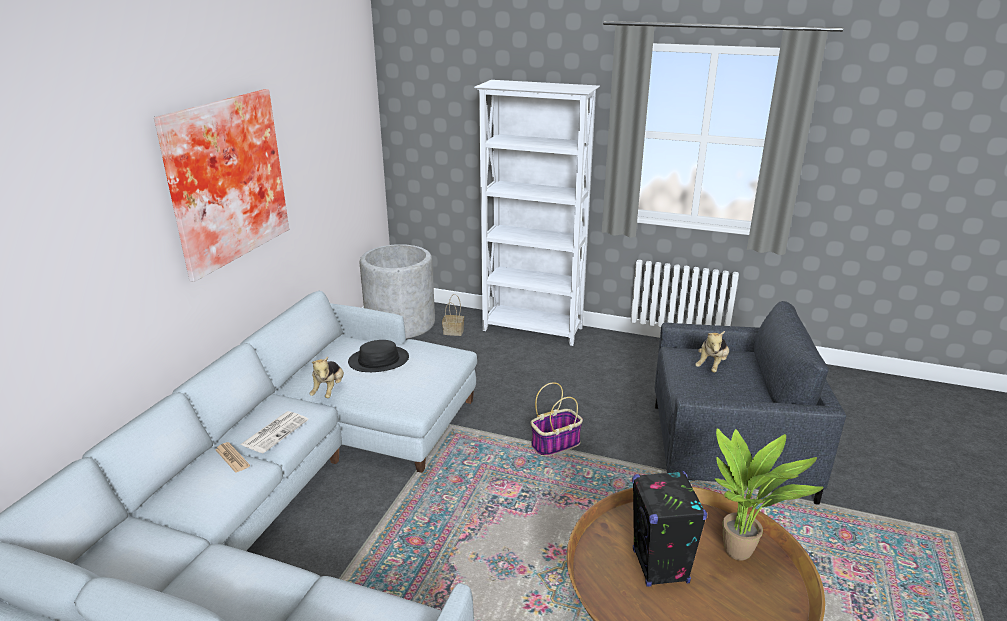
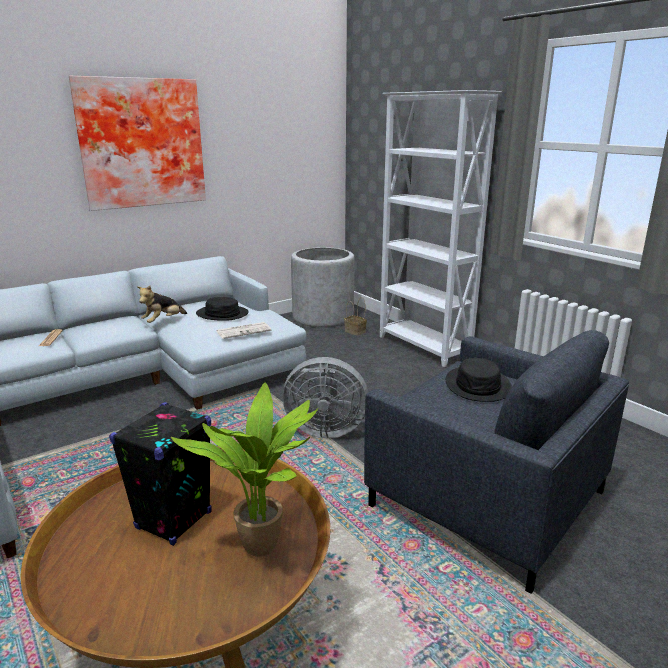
camera: 35 degrees right, 5 degrees down
(275, 432) = (95, 333): newspaper -> newspaper (244, 331)
(556, 444) = (323, 429): basket -> grey fan
(711, 365) = (478, 385): plush toy -> black hat

